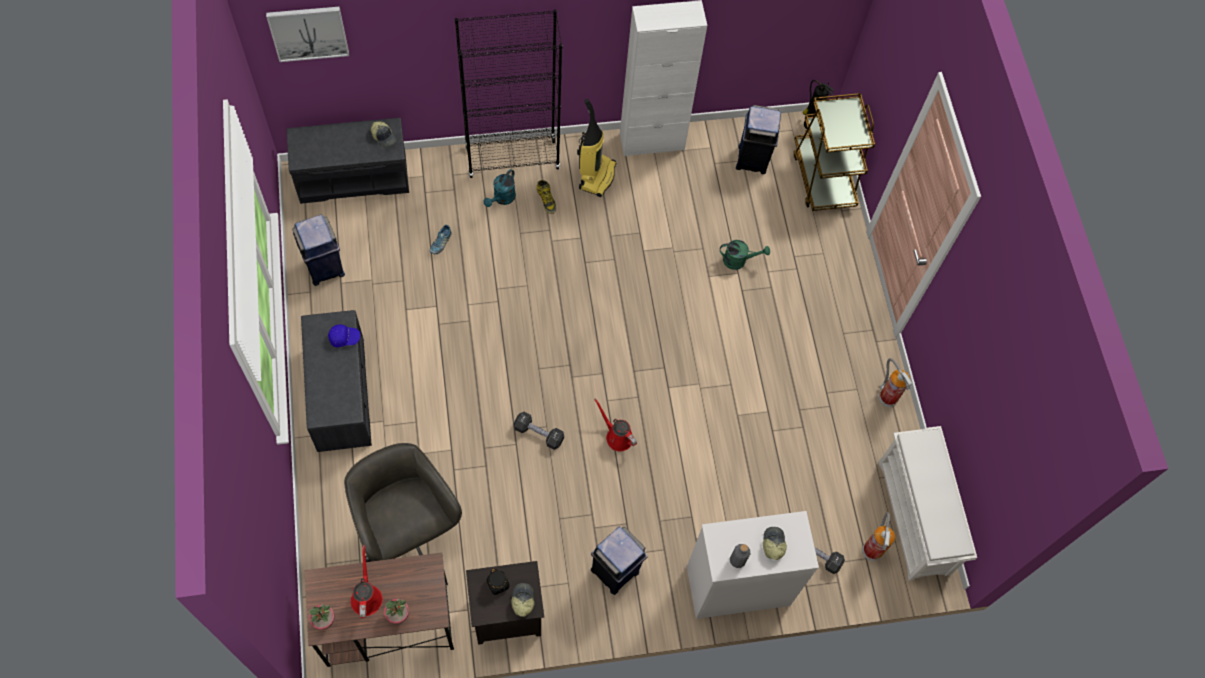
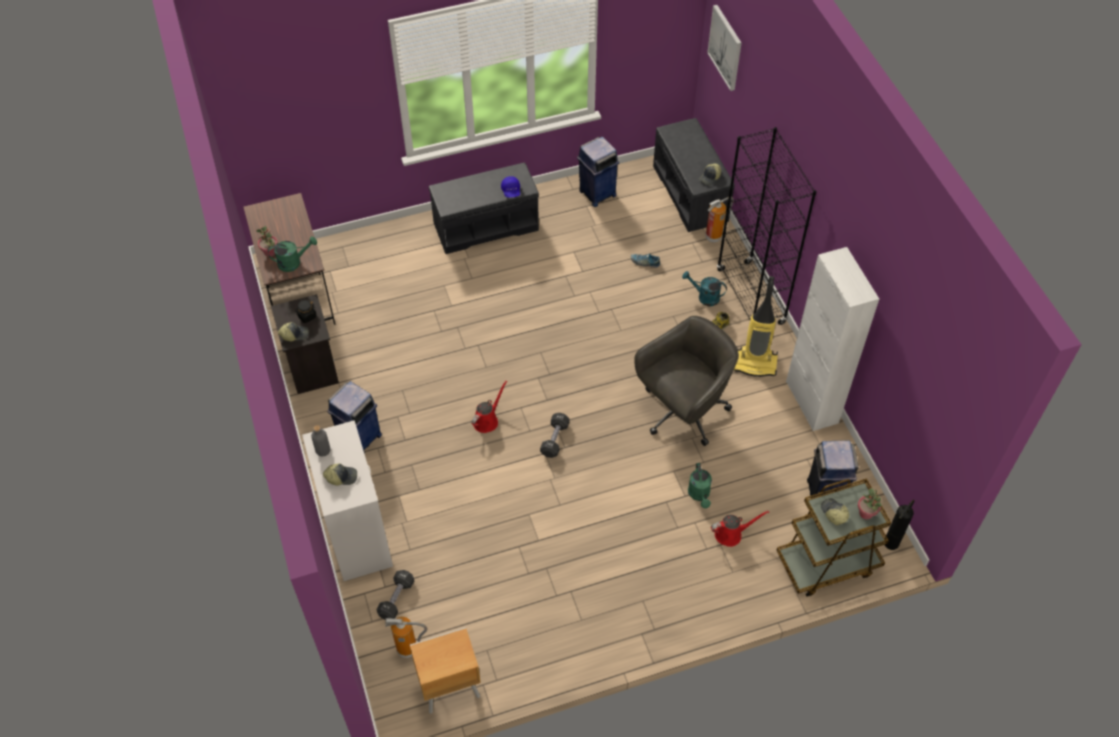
camera: 85 degrees right, 10 degrees down
(324, 621) = (262, 211): potted plant -> potted plant (866, 513)
(366, 596) = (283, 231): red watering can -> red watering can (731, 534)
(407, 529) = (377, 290): grey office chair -> grey office chair (682, 412)
(422, 587) = (293, 262): none -> green watering can
(539, 433) = (478, 362): black dumbbell -> black dumbbell (555, 439)
(842, 133) = (833, 513): none -> cap
(886, 397) = (578, 650): fire extinguisher -> fire extinguisher (714, 237)
(915, 518) = (448, 688): white shoe rack -> brown nightstand

